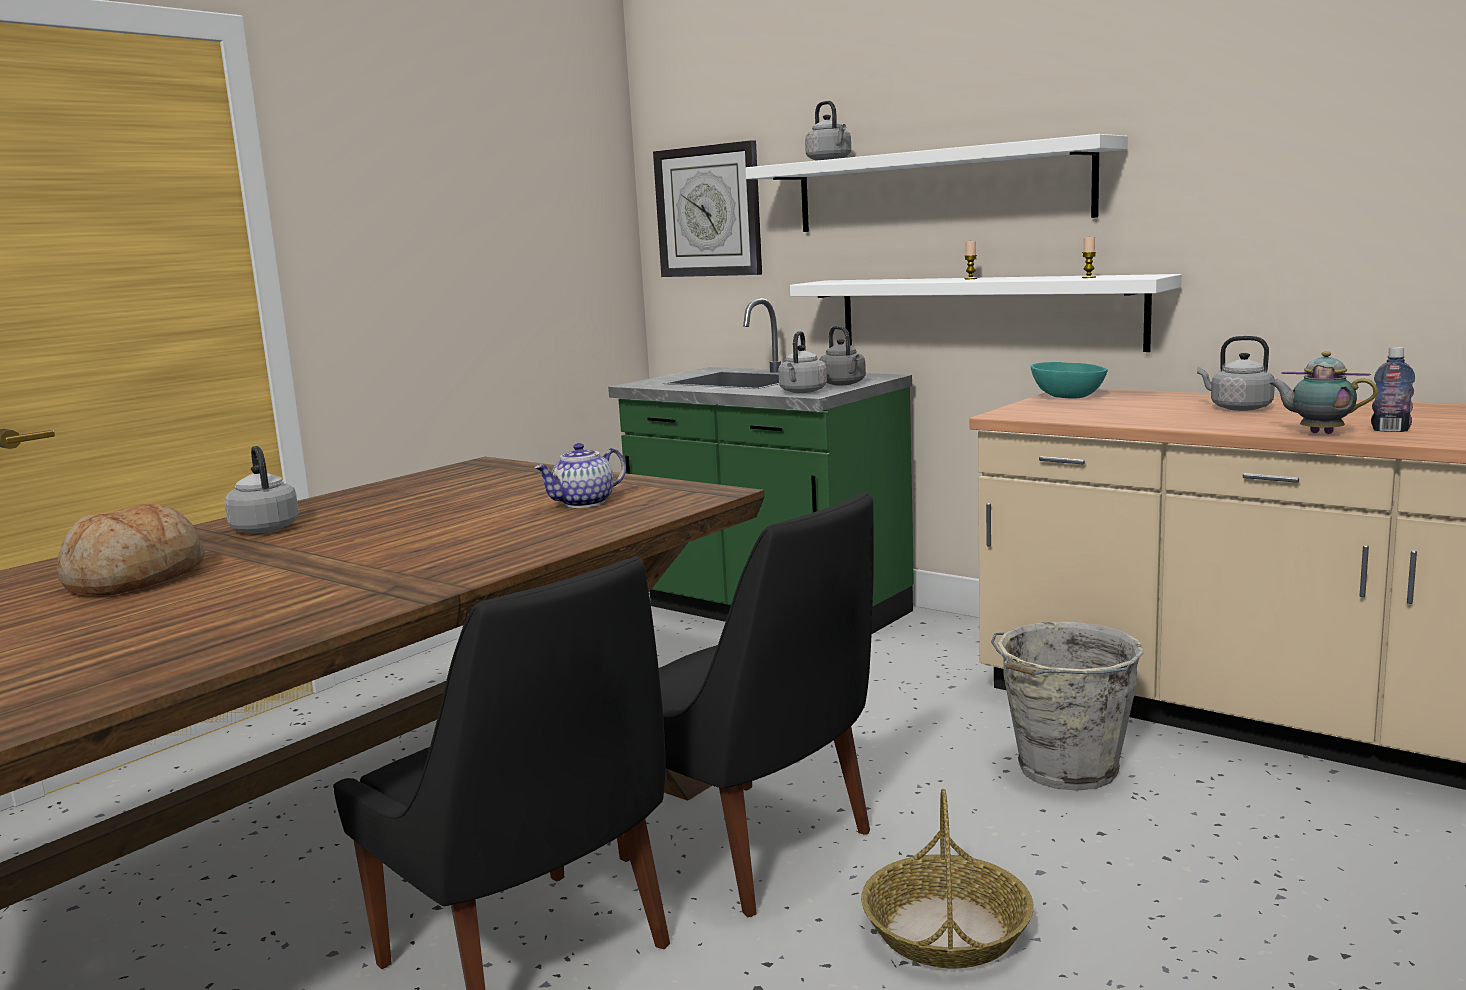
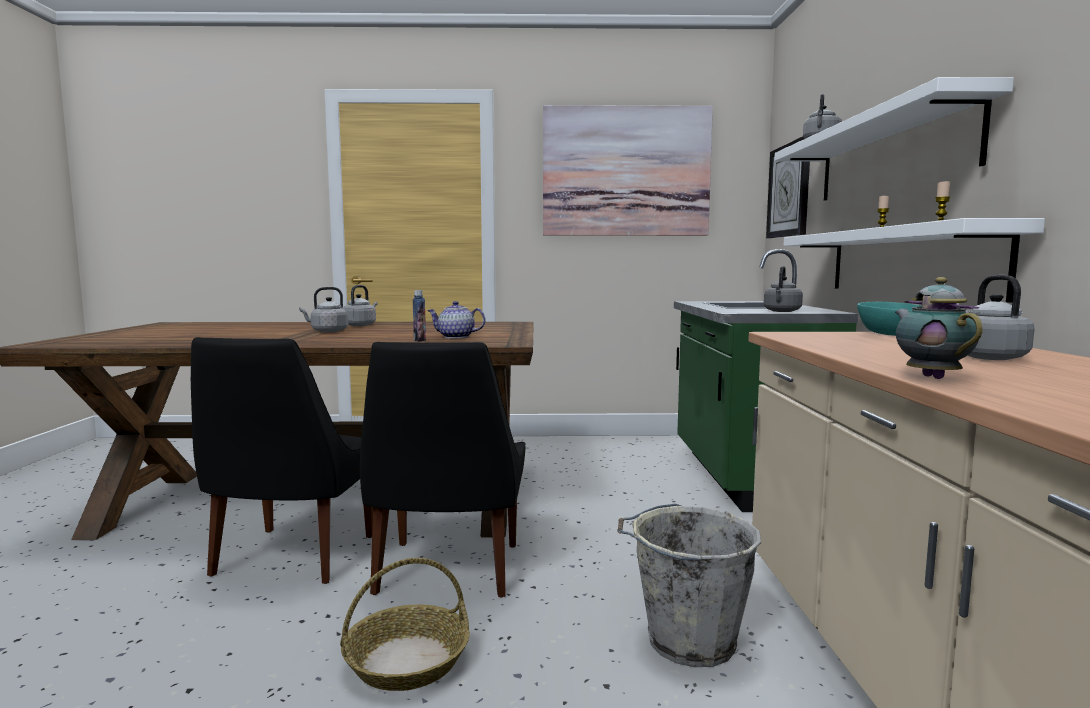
camera: 50 degrees right, 5 degrees down
(135, 579) = (271, 328): bread -> none
(472, 179) = (626, 172): none -> picture
(802, 392) = (734, 311): grey kettle -> grey kettle (327, 331)
(1390, 430) = (1029, 390): bottle -> bottle (419, 340)

